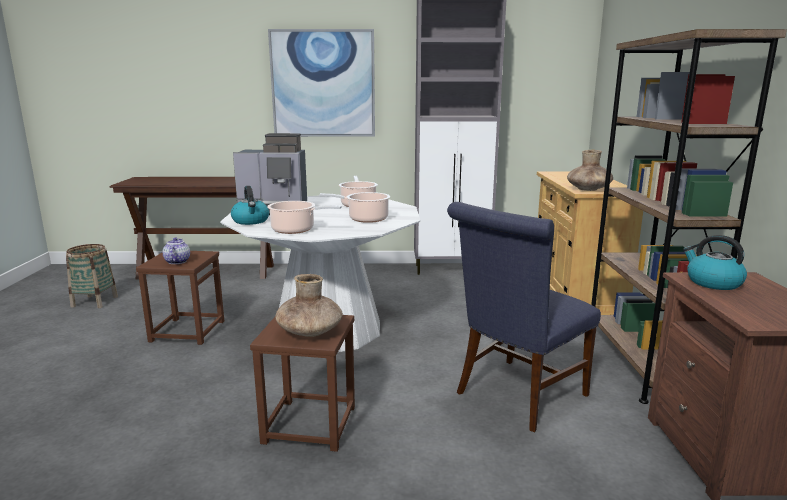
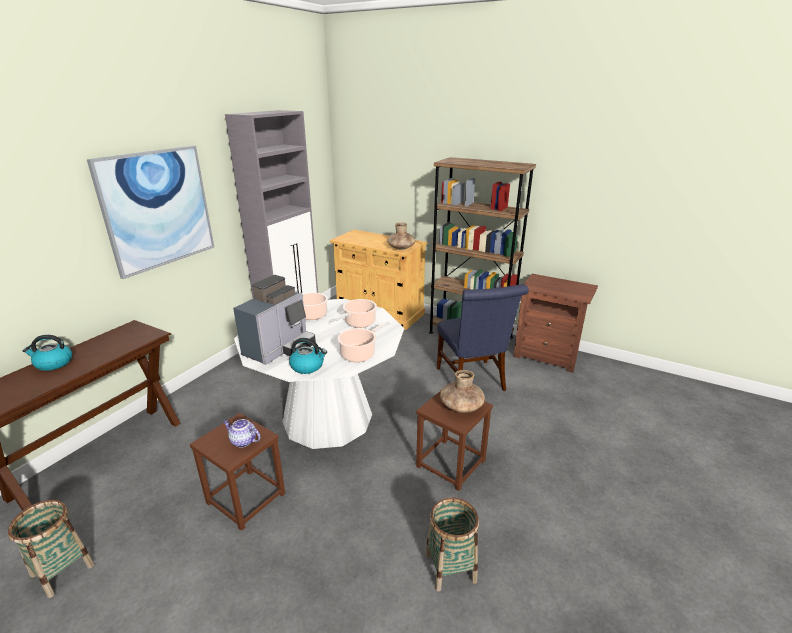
camera: 60 degrees left, 10 degrees up
(123, 470) = (450, 568): none -> basket
(712, 282) = (539, 285): kettle -> kettle (53, 363)

